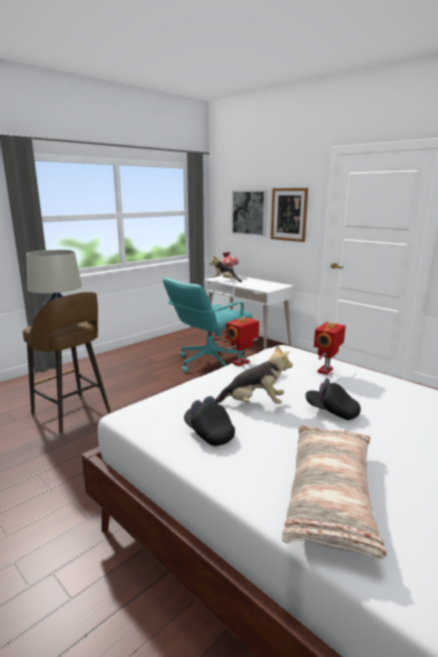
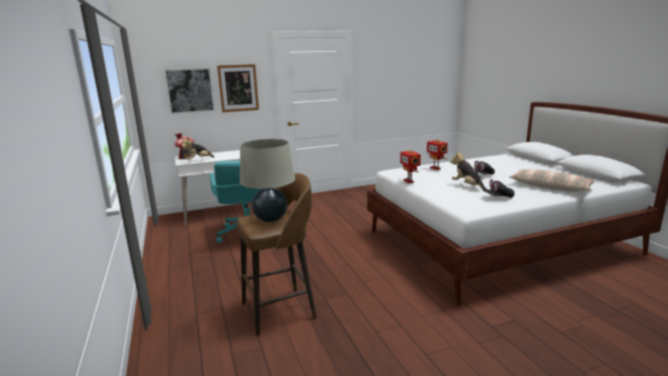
camera: 65 degrees left, 0 degrees up
(254, 404) = (467, 186): plush toy -> plush toy turned 60 degrees counterclockwise

